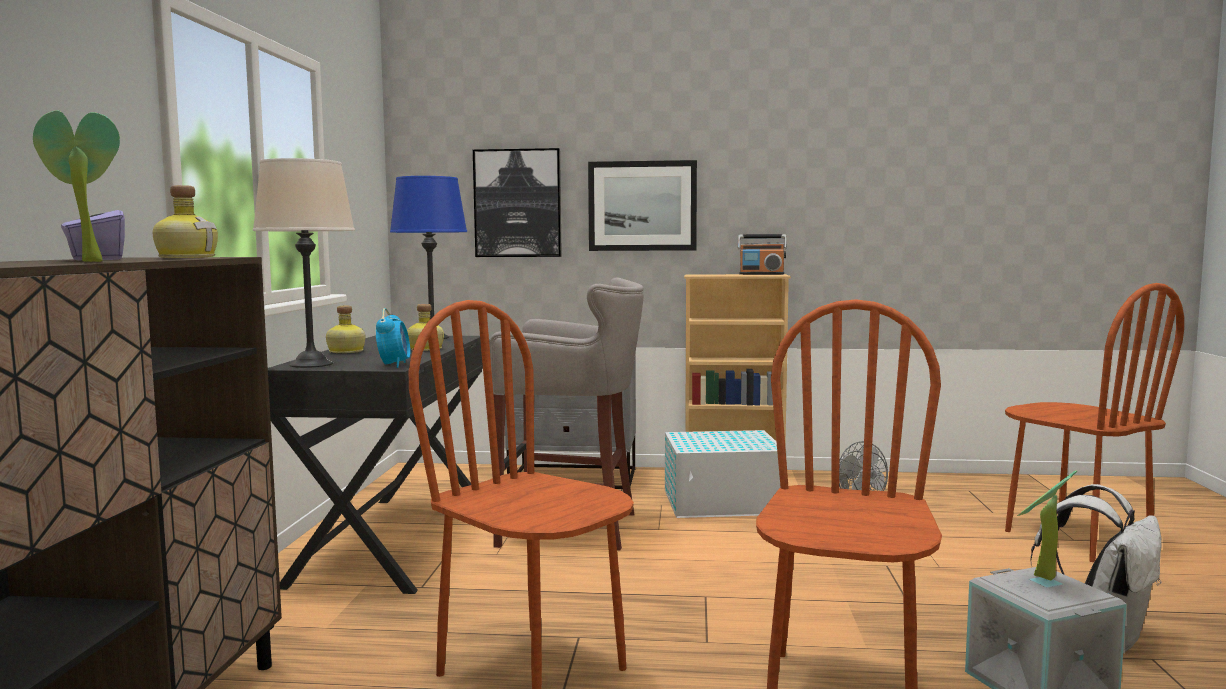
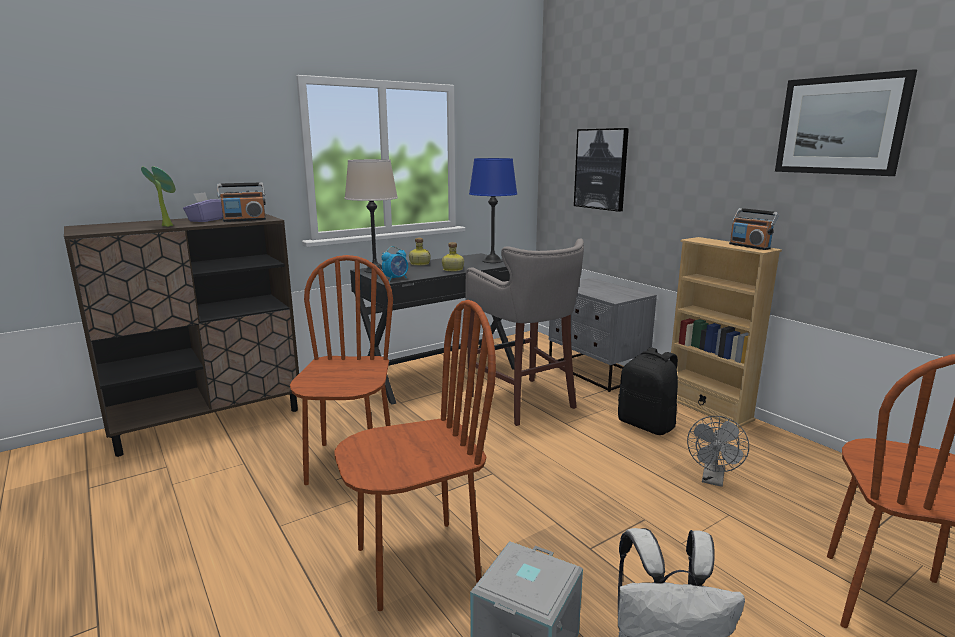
camera: 50 degrees right, 10 degrees up
(187, 257) = (244, 220): bottle -> radio
(642, 206) = (677, 176): picture -> picture (840, 125)
(724, 503) = (647, 425): white storage box -> black backpack
(1041, 578) = (528, 567): potted plant -> none

